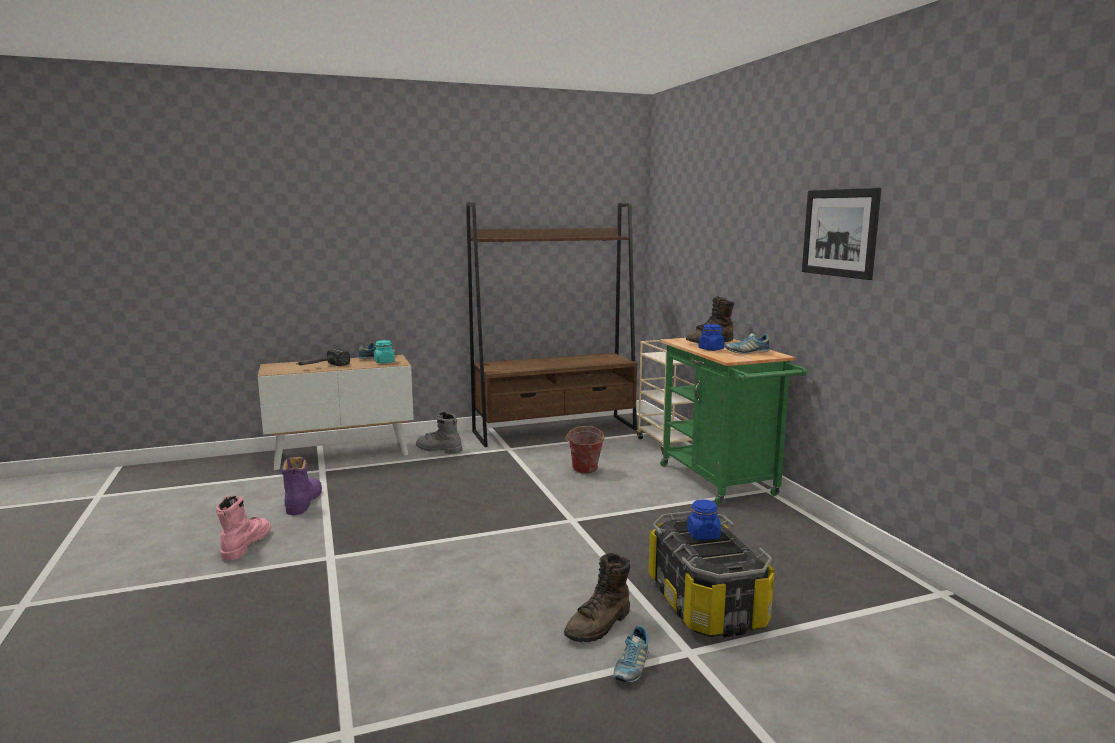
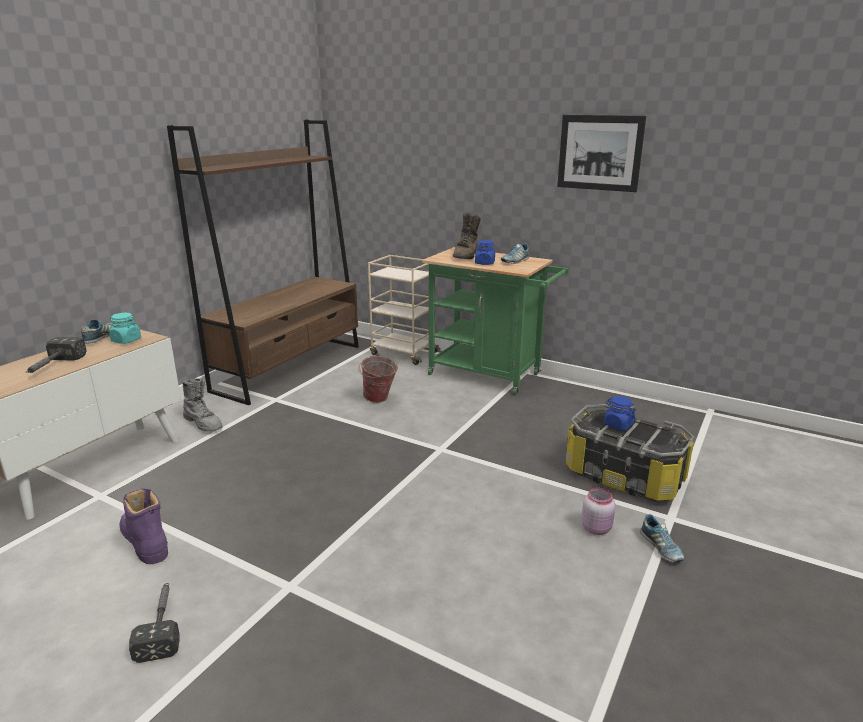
camera: 40 degrees left, 10 degrees up
(246, 545) = (162, 624): pink boot -> hammer
(438, 449) = (204, 423): grey boot -> grey boot turned 120 degrees counterclockwise
(599, 625) = (597, 528): brown boot -> pink jar

